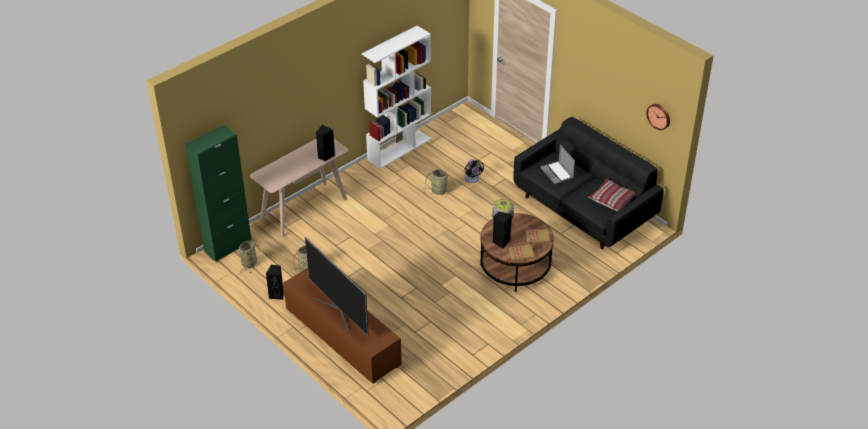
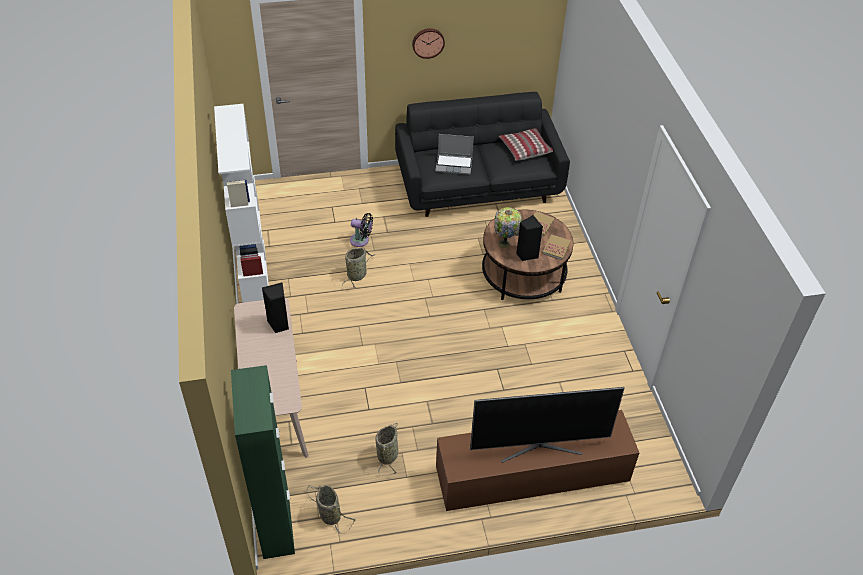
camera: 60 degrees left, 5 degrees up
(277, 294) = (411, 510): black speaker -> none
(659, 116) = (532, 32): wall clock -> wall clock (428, 42)

